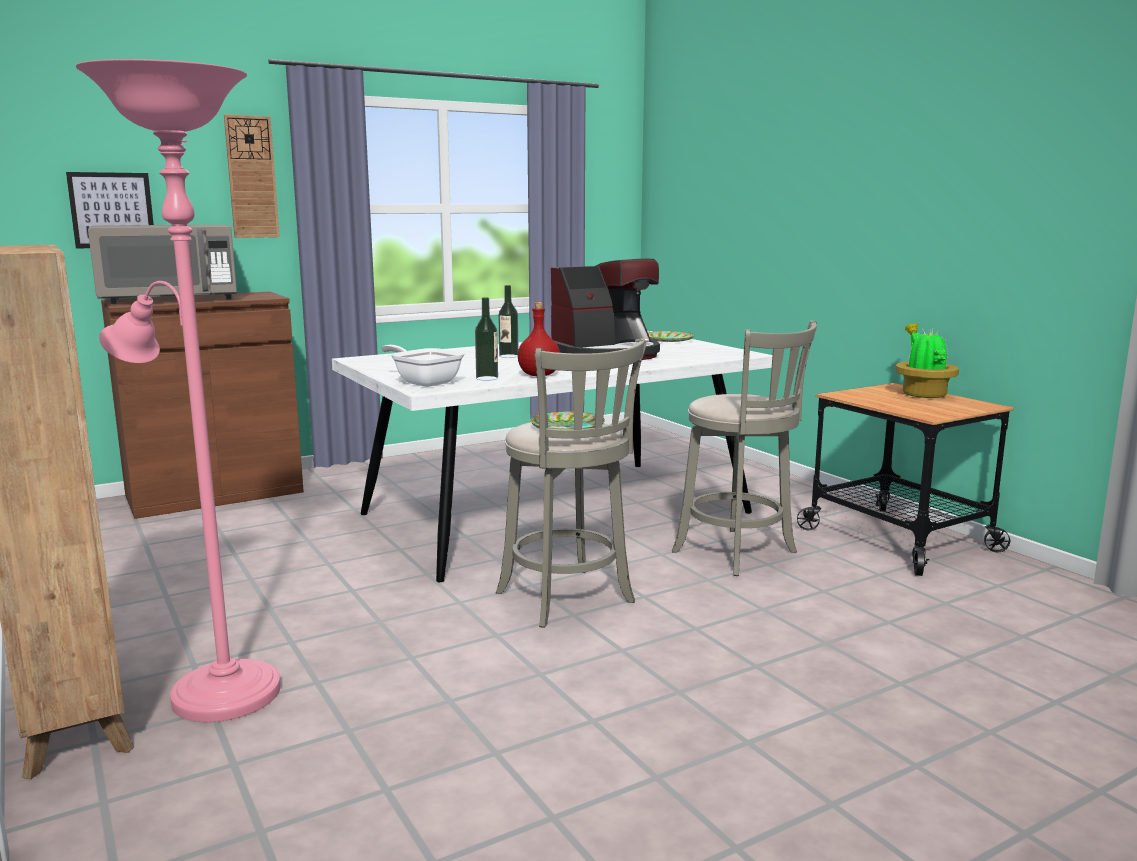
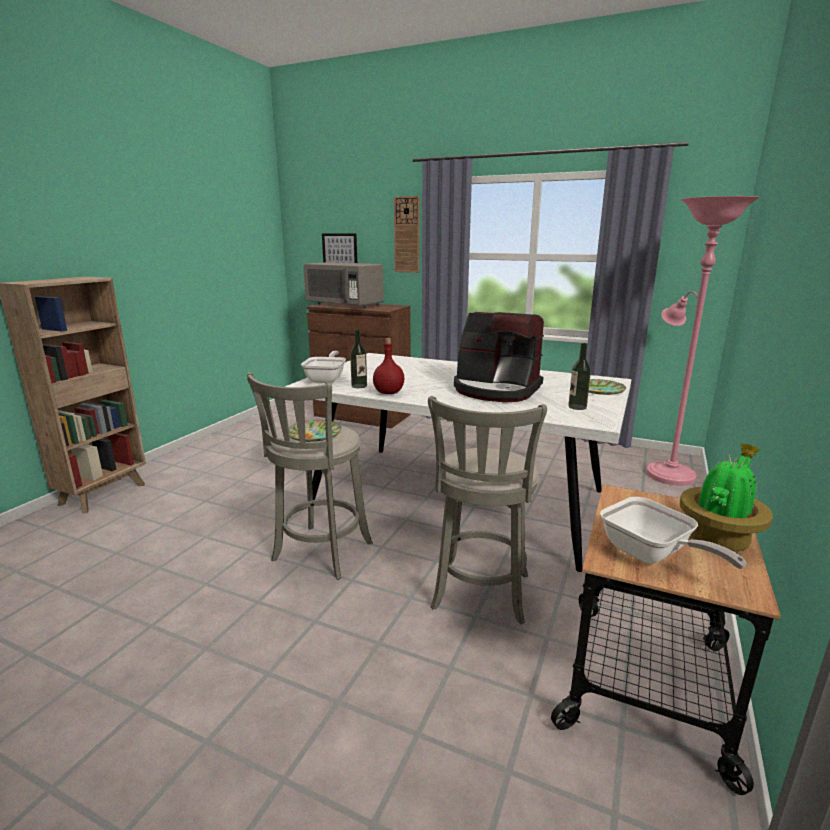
camera: 55 degrees right, 5 degrees up
(217, 690) = (146, 506): pink floor lamp -> pink floor lamp (667, 472)
(508, 356) = (441, 374): bottle -> bottle (577, 407)
(932, 408) = (651, 556): none -> frying pan

